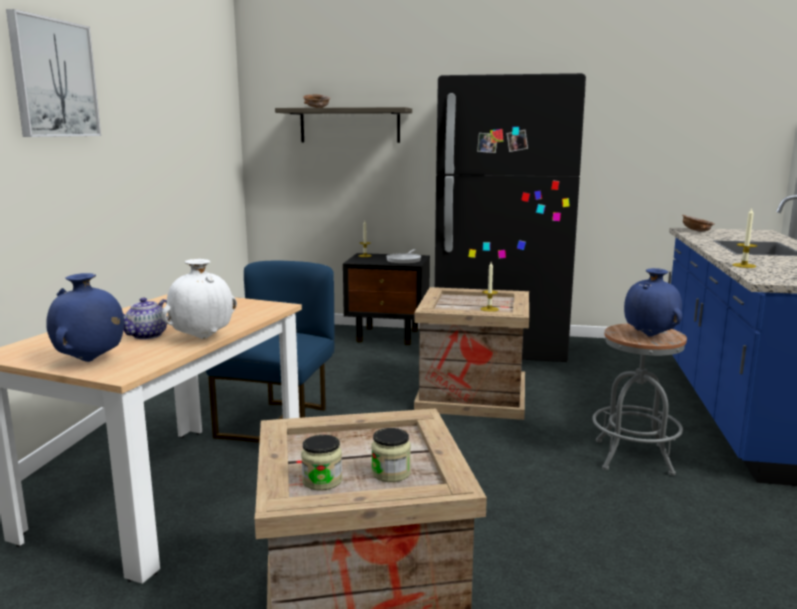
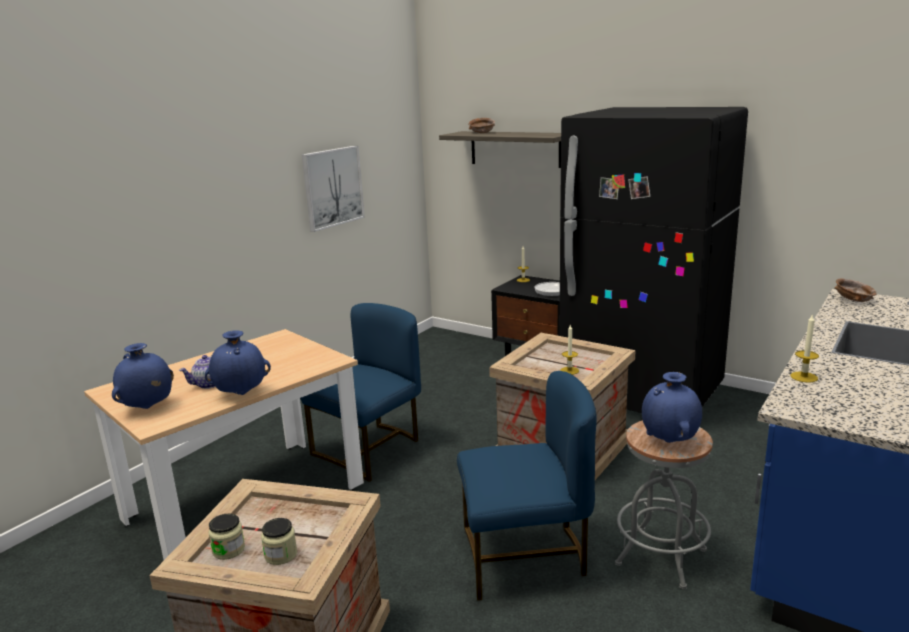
camera: 25 degrees right, 5 degrees up
(54, 78) = (193, 153): picture -> picture (332, 187)
(203, 338) = (242, 393): white vase -> blue vase
(521, 480) = (524, 557): none -> blue chair

